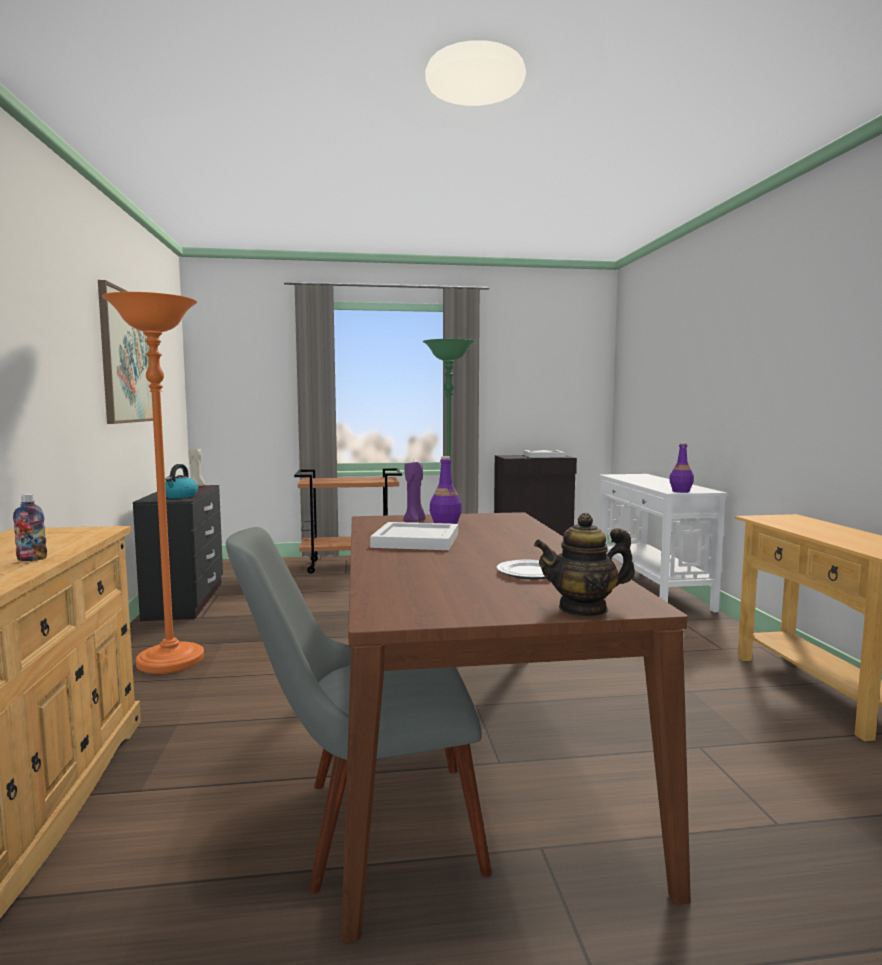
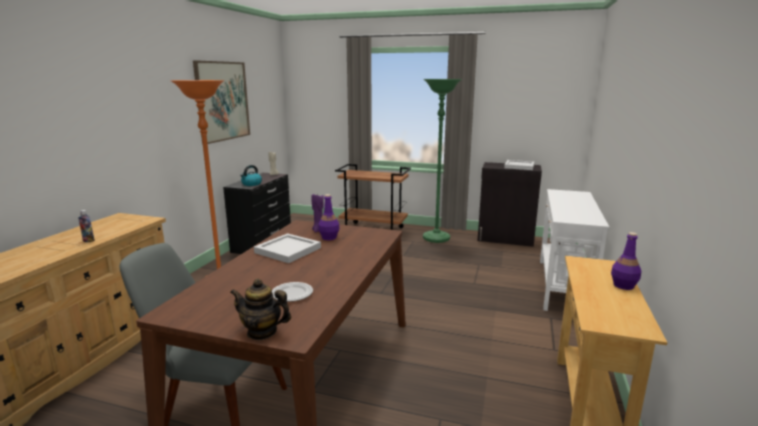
camera: 25 degrees right, 10 degrees up
(680, 491) = (569, 220): purple bottle -> purple bottle (623, 285)

